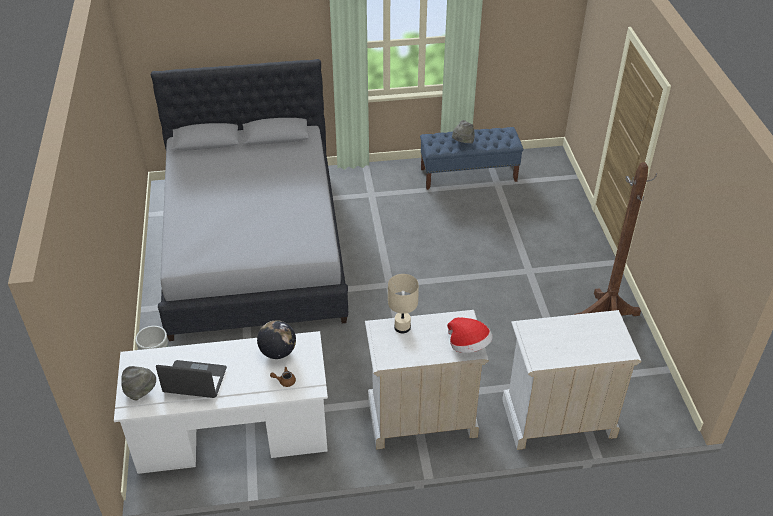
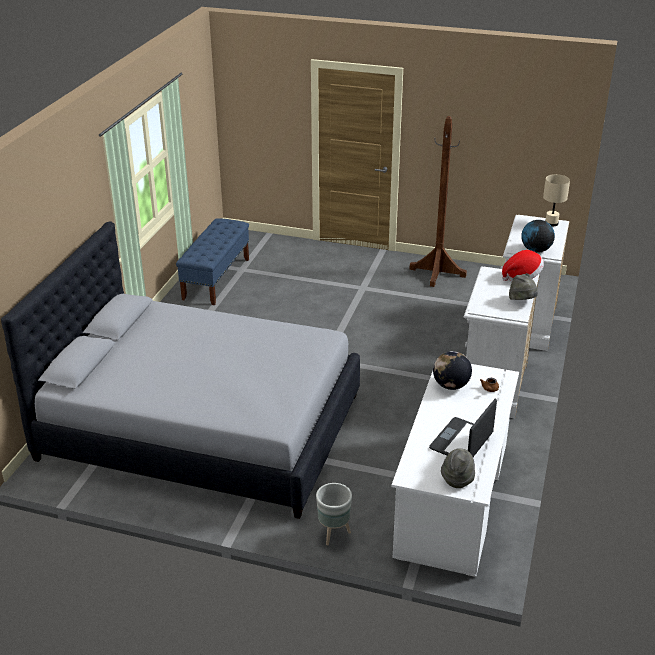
camera: 65 degrees left, 10 degrees down
(402, 327) = (484, 299): beige table lamp -> beige table lamp (551, 223)
(462, 142) = (214, 244): grey hat -> grey hat (522, 301)
(538, 344) = (535, 250): none -> globe

